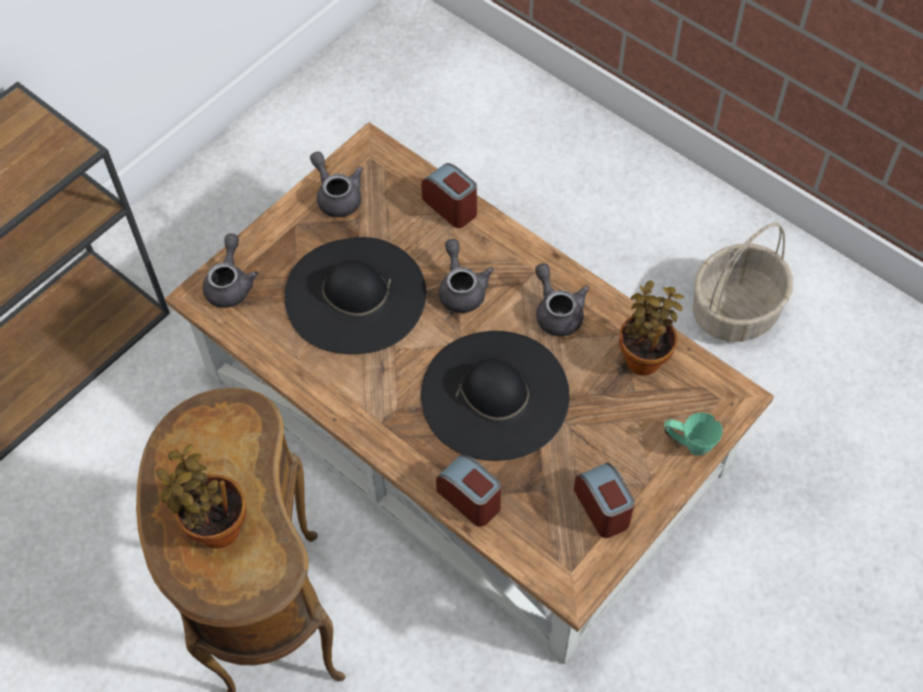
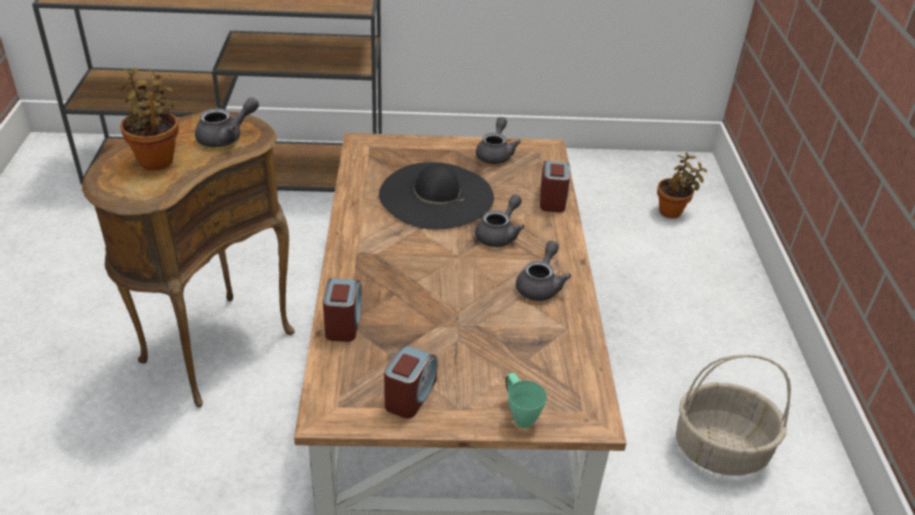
camera: 45 degrees right, 20 degrees down
(230, 284) = (383, 148): grey teapot -> grey teapot (226, 137)
(495, 395) = (438, 291): black hat -> none
(644, 357) = (562, 348): potted plant -> potted plant (672, 211)

